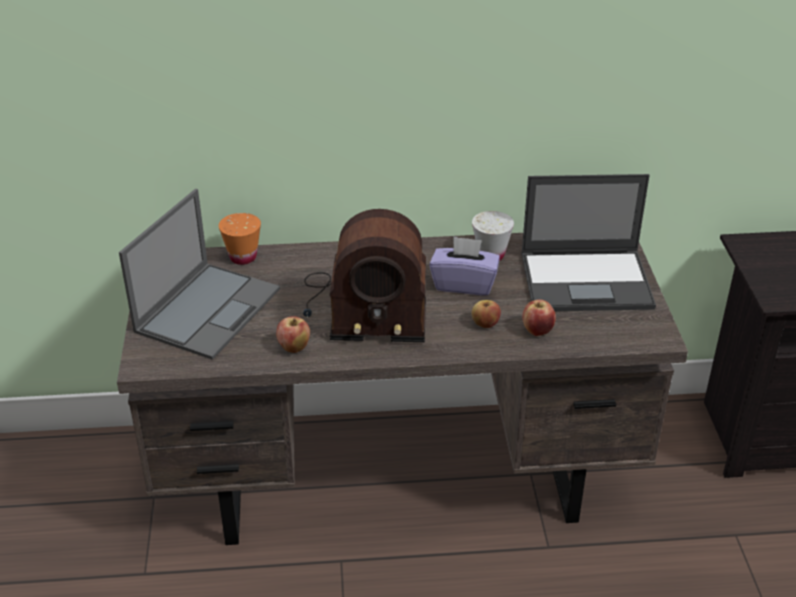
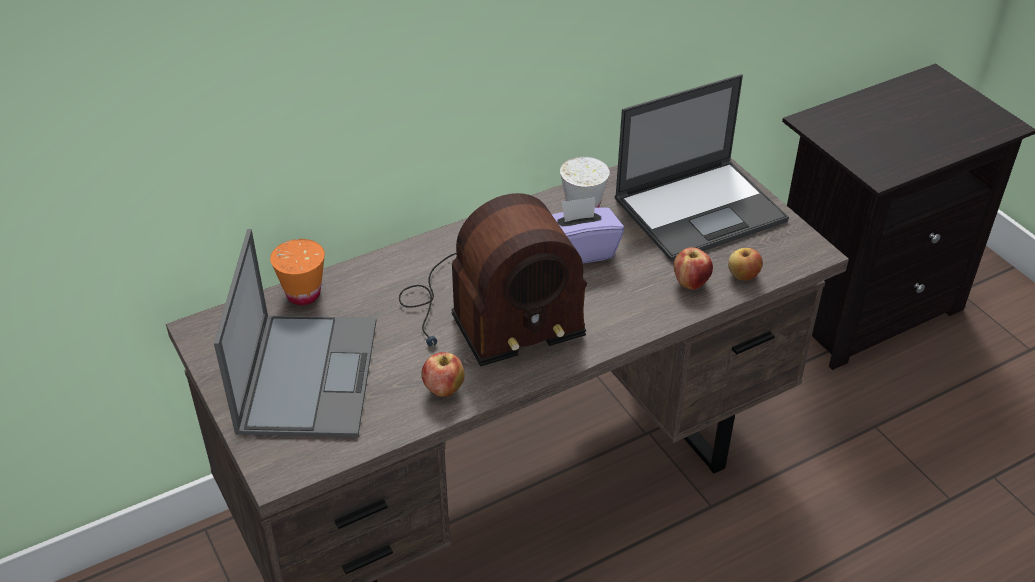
camera: 25 degrees left, 5 degrees up
(485, 324) = (632, 292): apple -> apple (743, 275)

